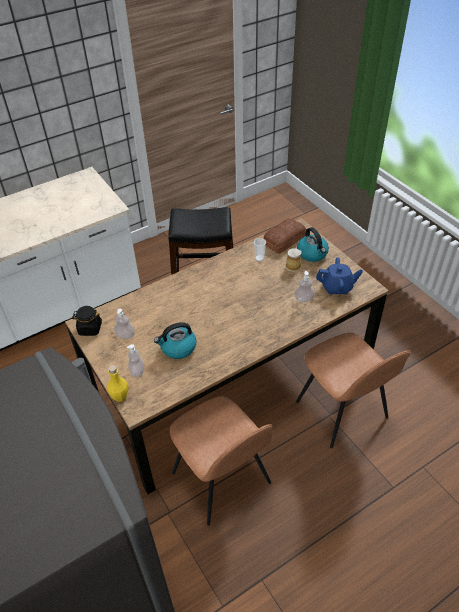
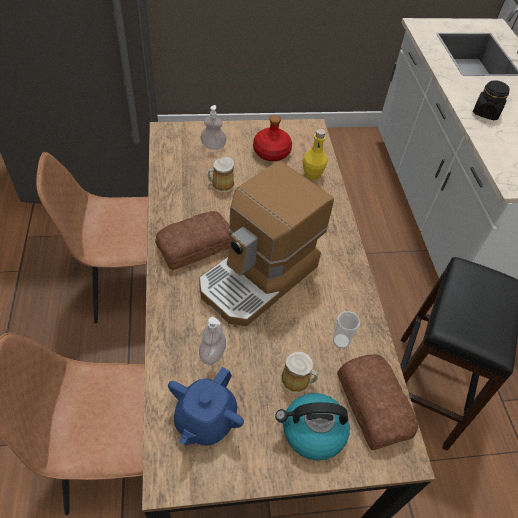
camera: 110 degrees right, 5 degrees up
(89, 329) = (300, 131): black jar -> black jar (486, 112)
(120, 396) = (190, 126): yellow bottle -> yellow bottle (312, 175)
(125, 335) = (271, 152): soap dispenser -> red bottle
(178, 348) = (221, 185): kettle -> mug
(241, 337) = (194, 245): none -> bread
(243, 300) = (259, 278): none -> coffee machine

